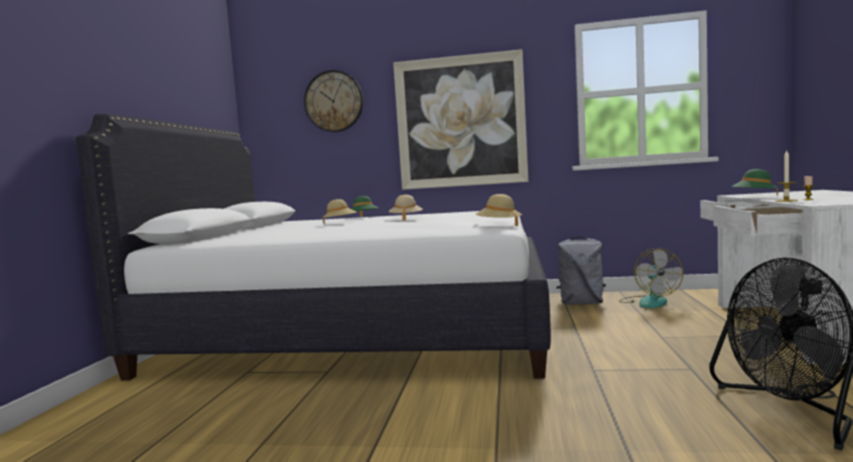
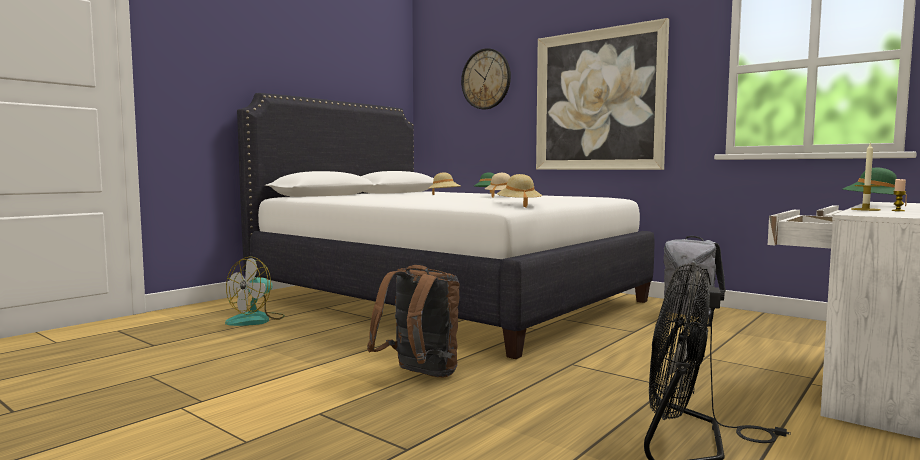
camera: 30 degrees right, 0 degrees up
(499, 422) = (419, 375): none -> brown backpack
(649, 302) = (773, 327): fan -> fan (256, 320)

